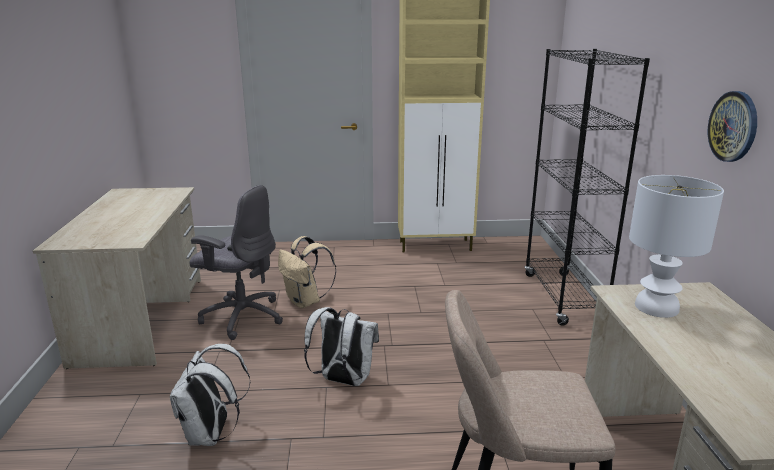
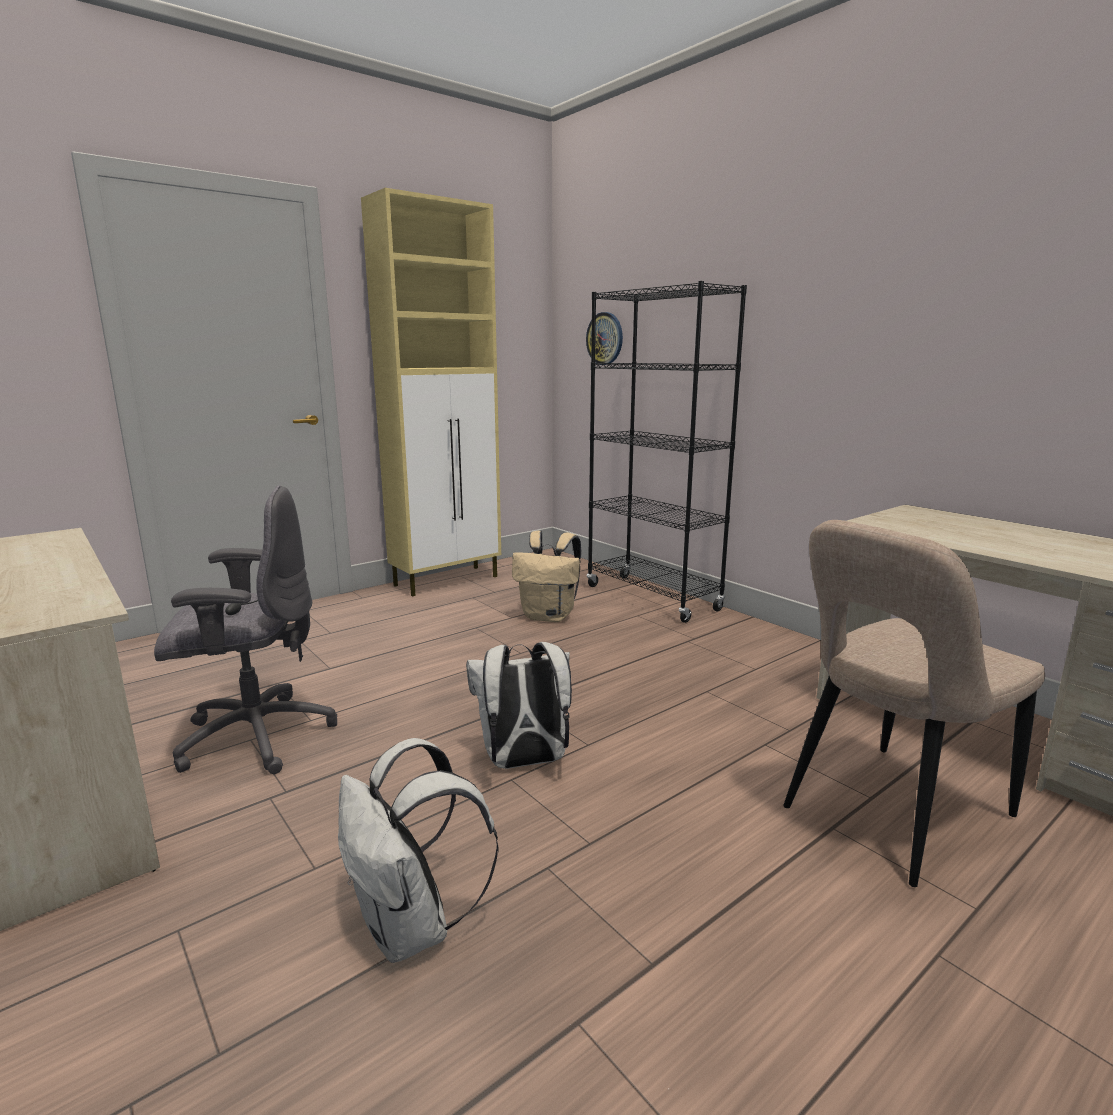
camera: 35 degrees left, 5 degrees down
(306, 302) = (343, 686): beige backpack -> beige backpack (549, 616)
(656, 307) = (917, 527): white table lamp -> none
(733, 126) = (902, 331): wall clock -> wall clock (605, 338)

